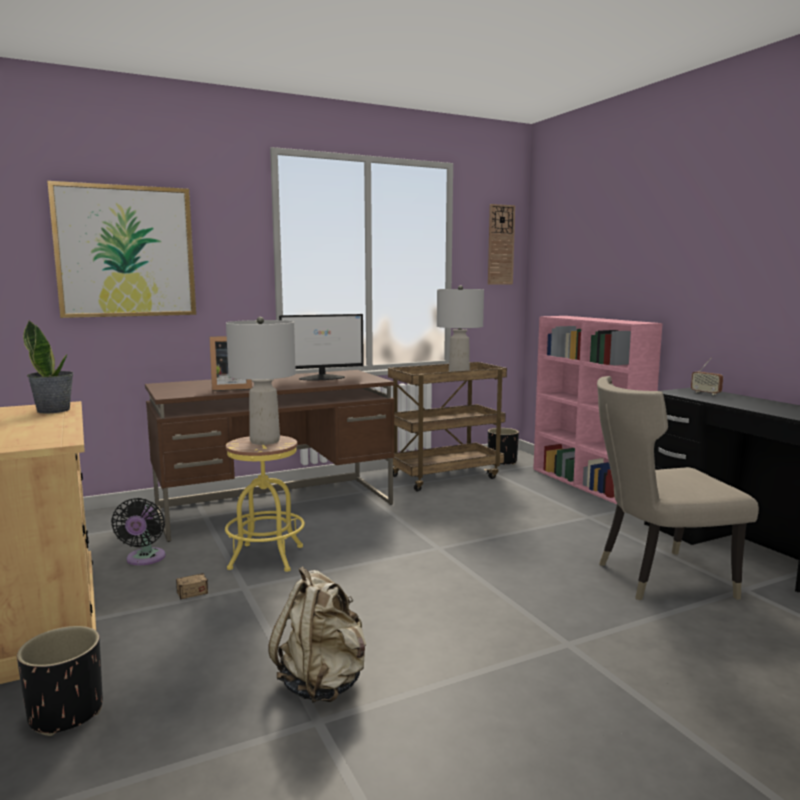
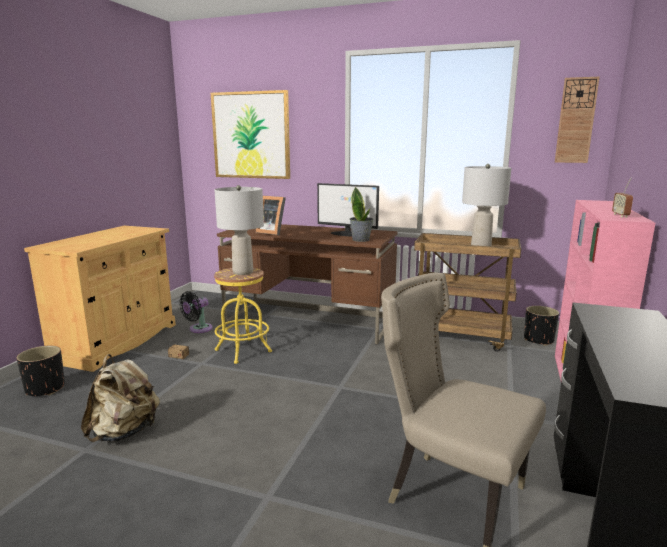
camera: 45 degrees right, 5 degrees up
(54, 410) = (140, 231): potted plant -> potted plant (361, 240)
(705, 393) = (633, 320): radio -> radio (620, 215)

